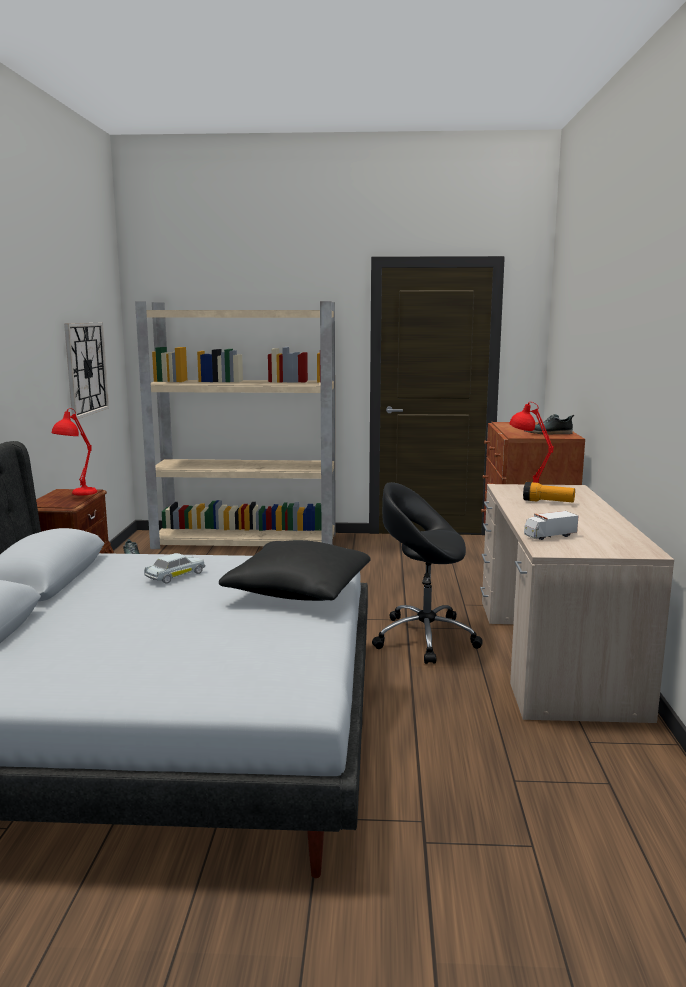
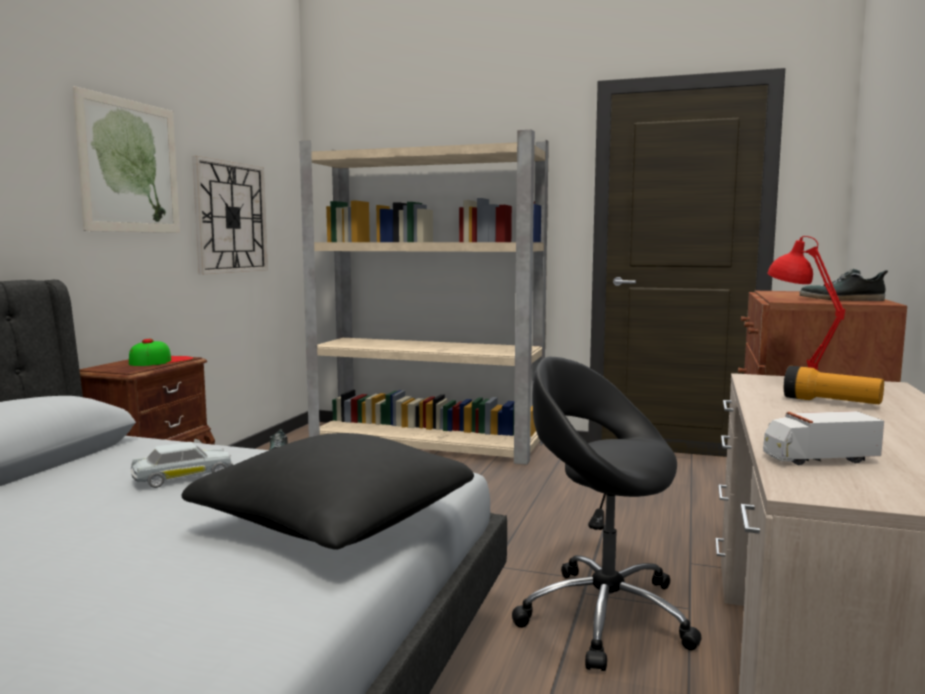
camera: 15 degrees right, 5 degrees down
(34, 341) = (130, 166): none -> picture
(77, 494) = (161, 361): red table lamp -> cap

